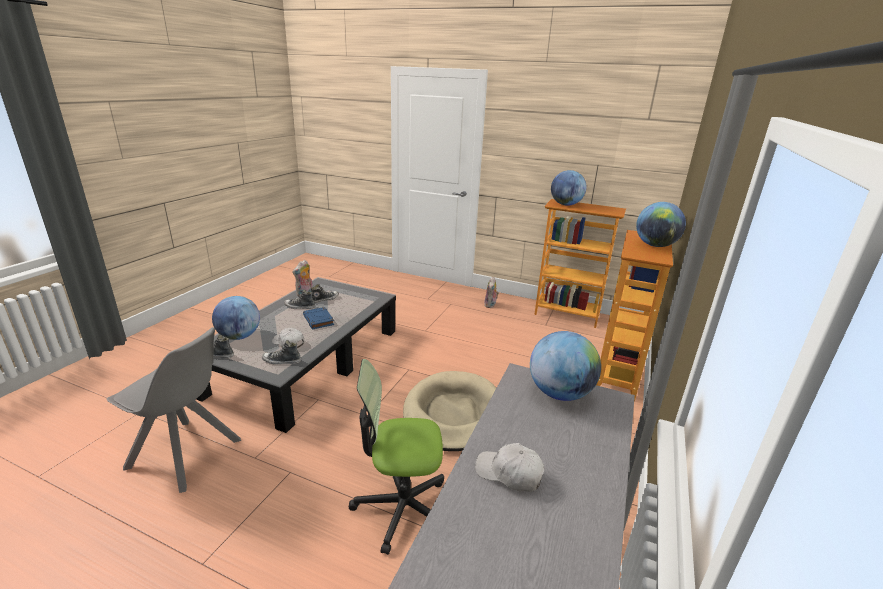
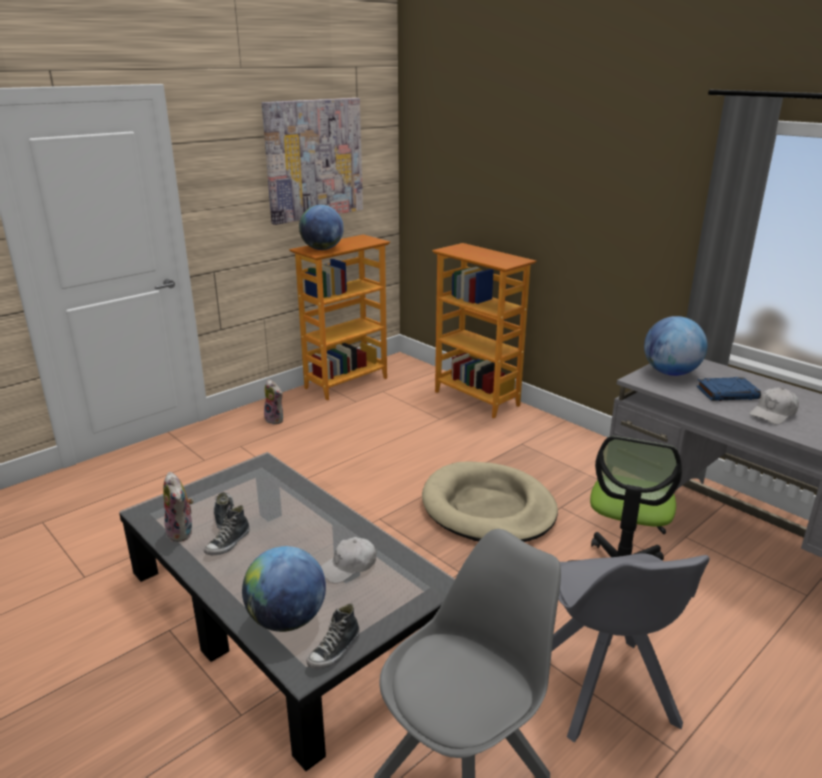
camera: 65 degrees left, 0 degrees up
(261, 512) = (606, 691): none -> grey chair
(281, 361) = (399, 578): shoe -> none
(319, 320) = (296, 529): blue book -> blue book (727, 393)
(593, 137) = (314, 159): none -> picture
(655, 245) = (485, 253): globe -> none

